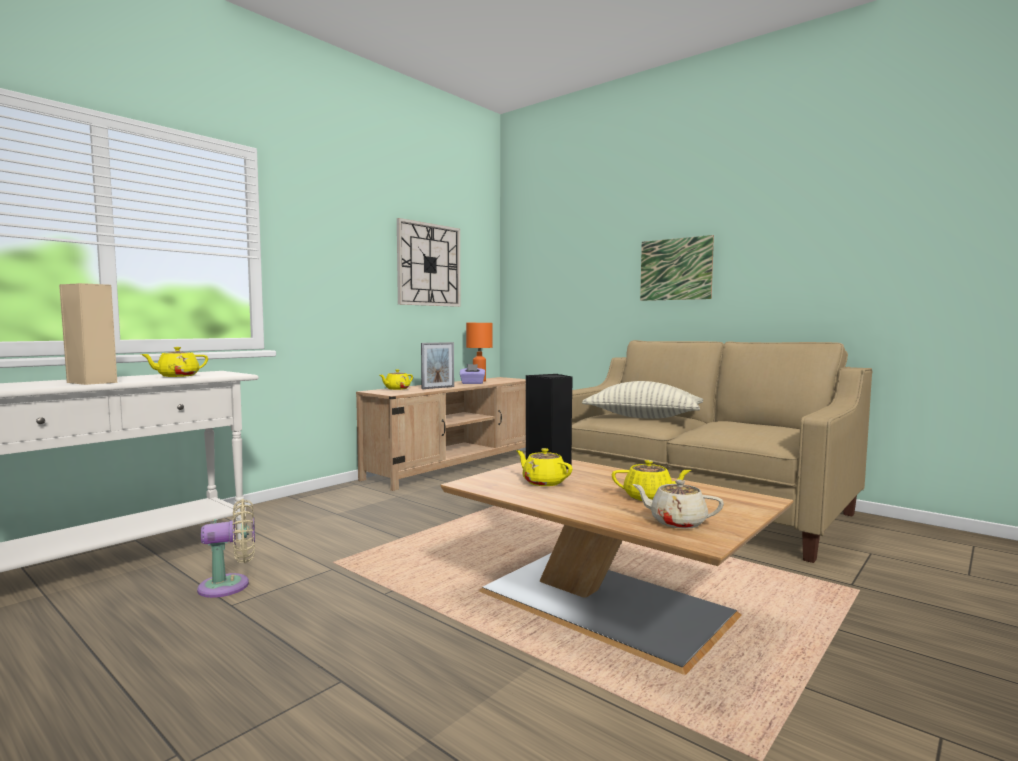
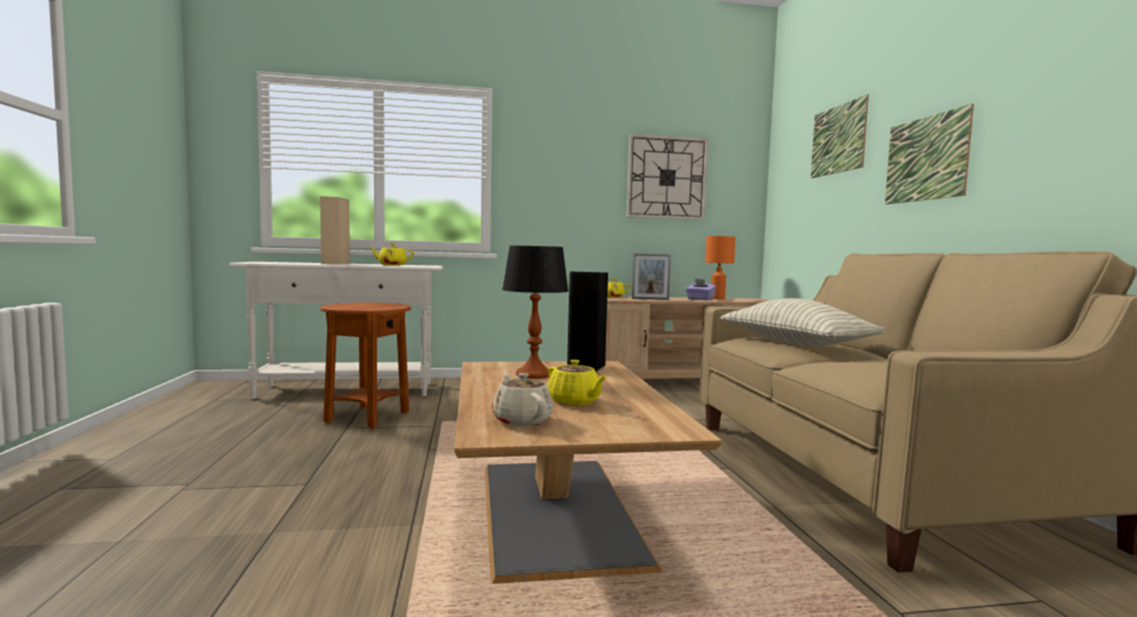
camera: 40 degrees right, 0 degrees up
(230, 585) = (367, 417): beige fan -> brown side table
(543, 482) = (534, 375): yellow teapot -> table lamp
(585, 244) = (838, 139): none -> picture

